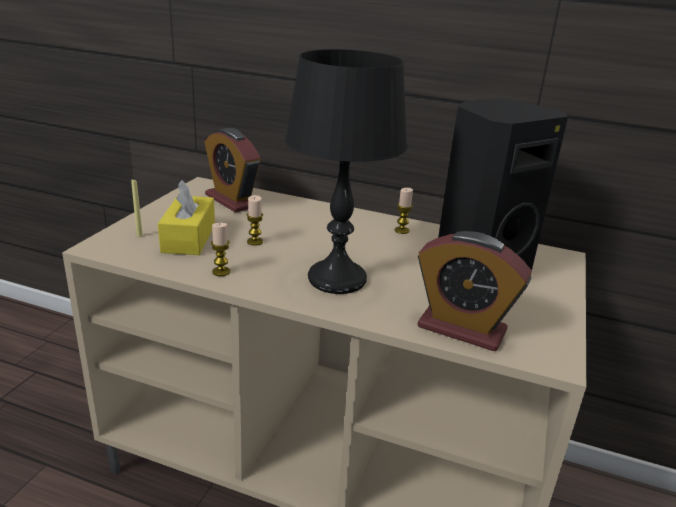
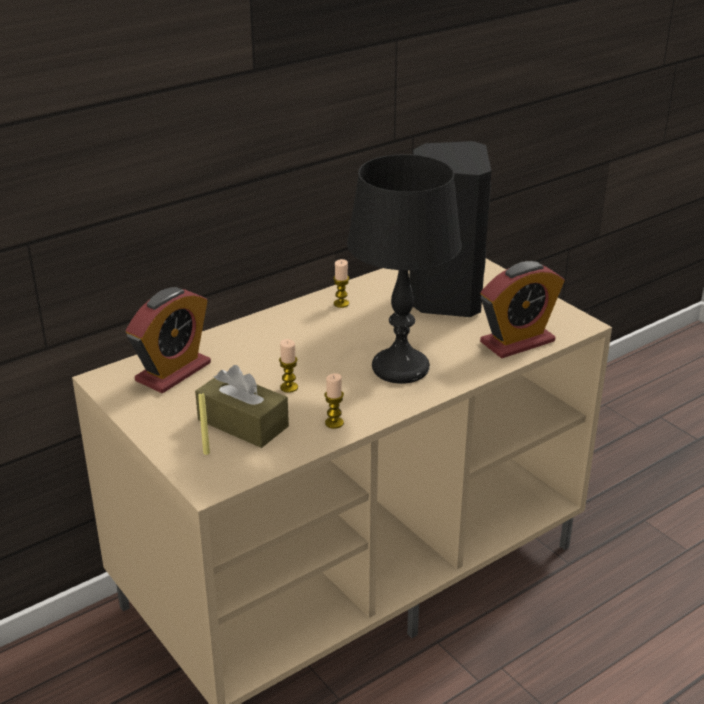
camera: 55 degrees left, 5 degrees up
(189, 238) = (243, 423): yellow tissue box -> brown tissue box
(232, 200) = (173, 372): alarm clock -> alarm clock turned 45 degrees counterclockwise

